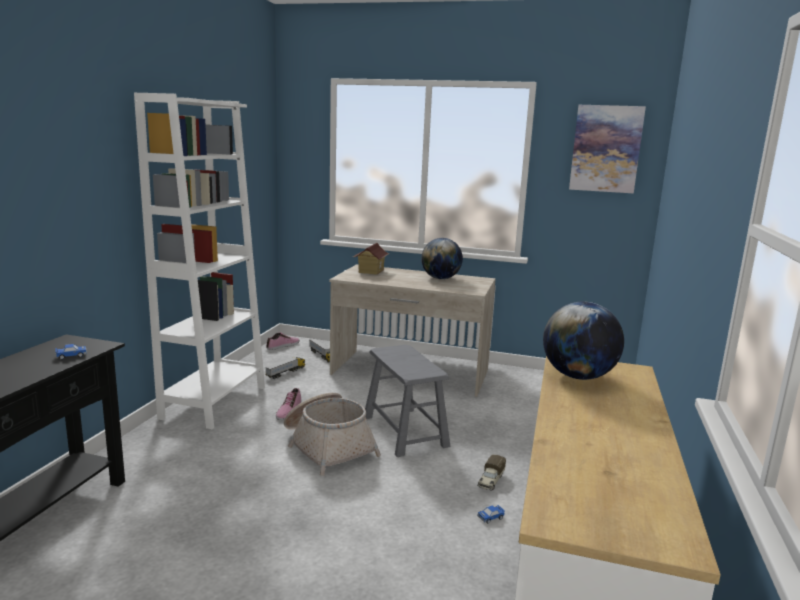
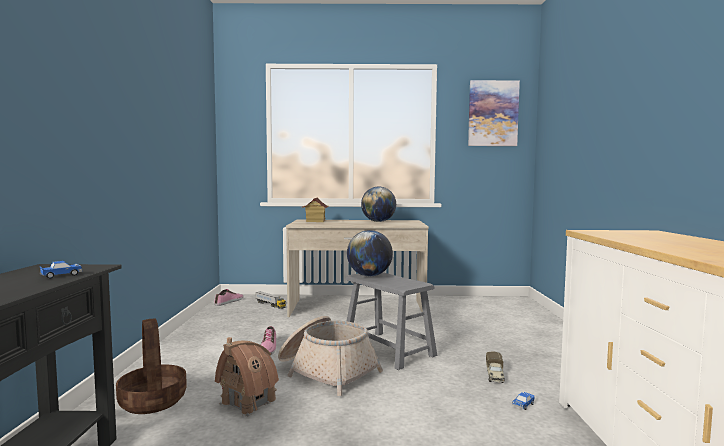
camera: 15 degrees left, 10 degrees down
(165, 451) = (153, 401): none -> basket
(214, 402) = (186, 351): white bookcase -> none
(241, 466) = (248, 401): none -> toy house
(286, 373) = (245, 320): toy truck -> none
(578, 376) = (624, 235): globe -> globe (369, 275)

